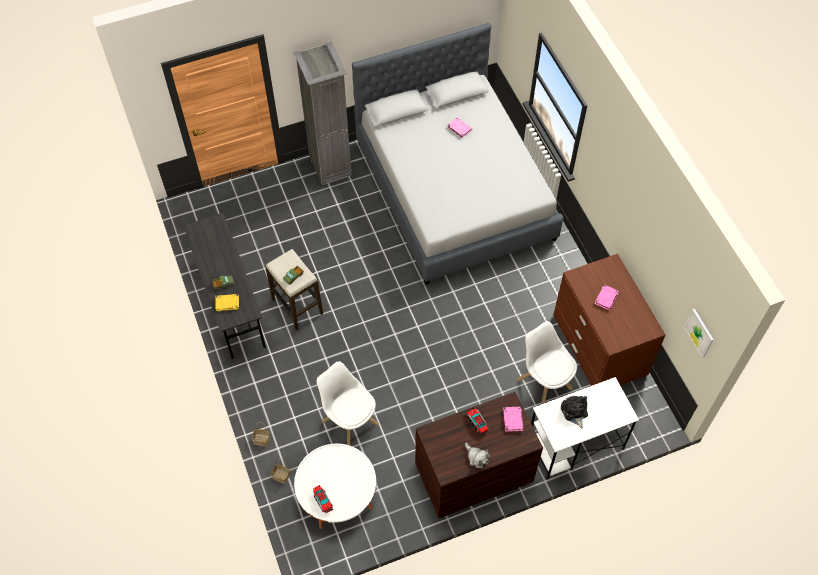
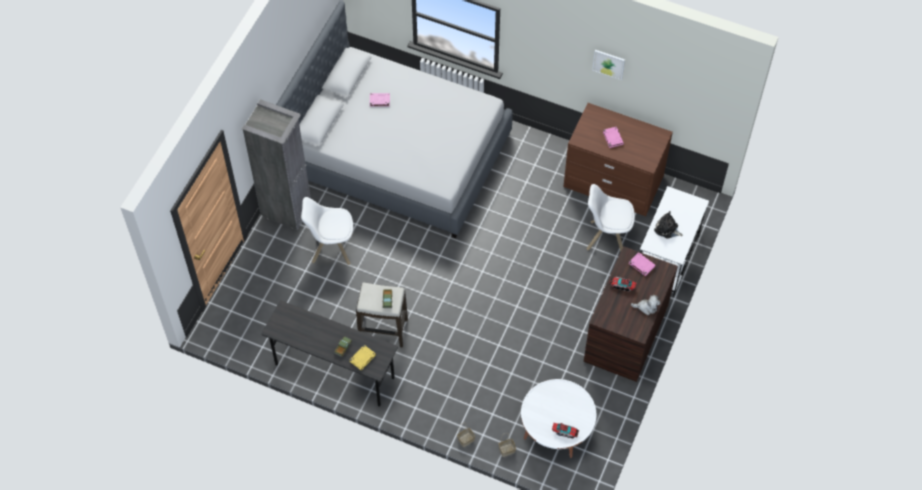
camera: 45 degrees left, 0 degrees up
(349, 422) = (511, 375): white chair -> white chair (331, 248)
(699, 332) = (709, 108): picture -> picture (608, 64)

